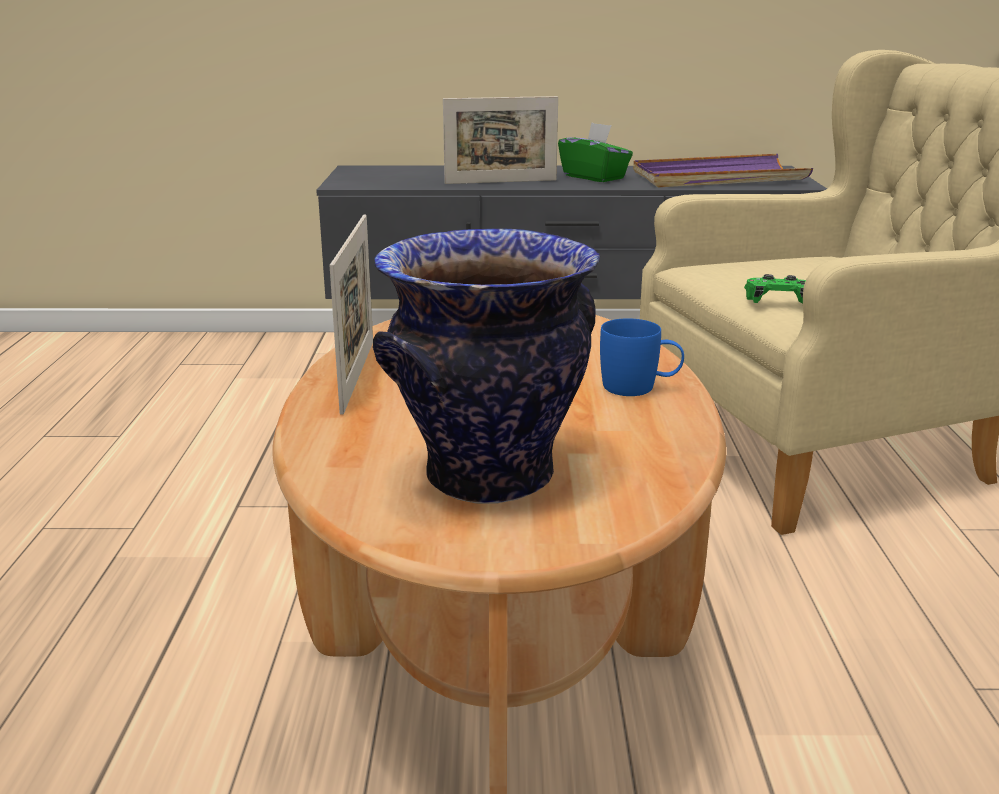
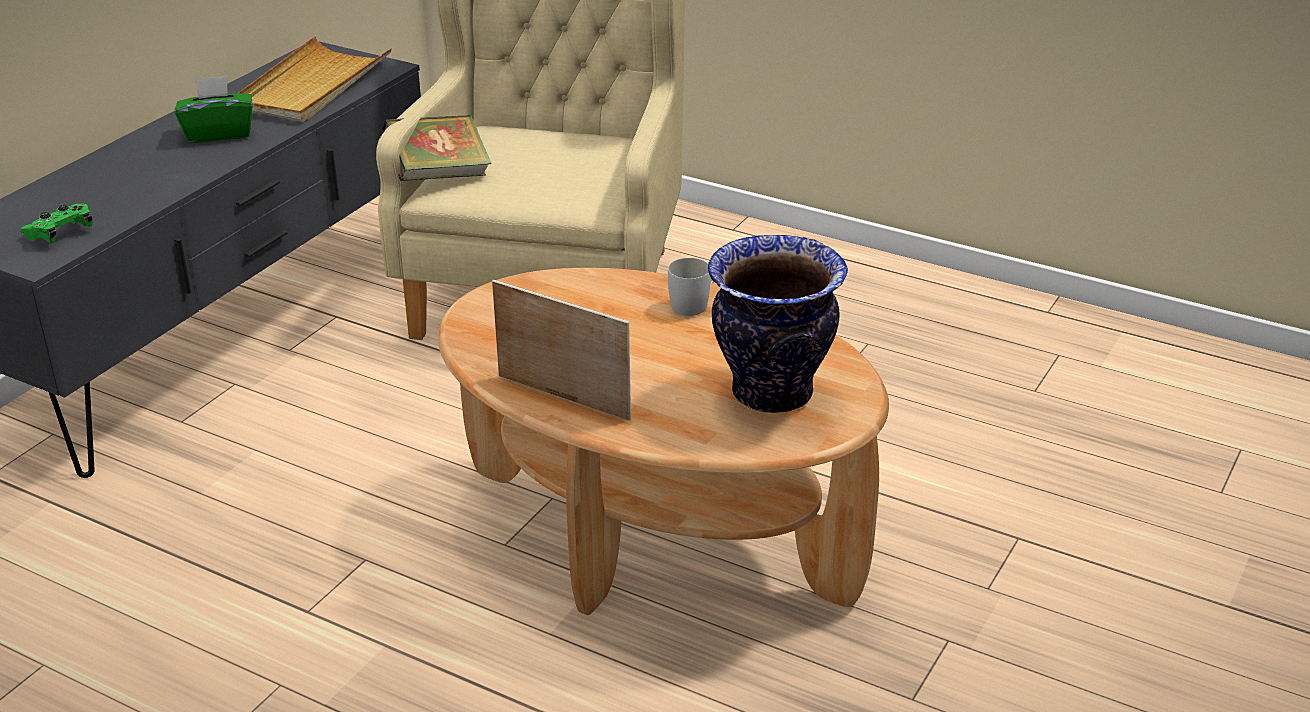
camera: 60 degrees left, 10 degrees up
(500, 182) = (164, 180): picture frame -> none
(639, 388) = (694, 303): blue mug -> white mug
(718, 178) = (311, 86): purple tray -> beige tray
(719, 263) = (439, 176): none -> book
(777, 303) = (558, 195): green game controller -> green game controller (60, 234)

